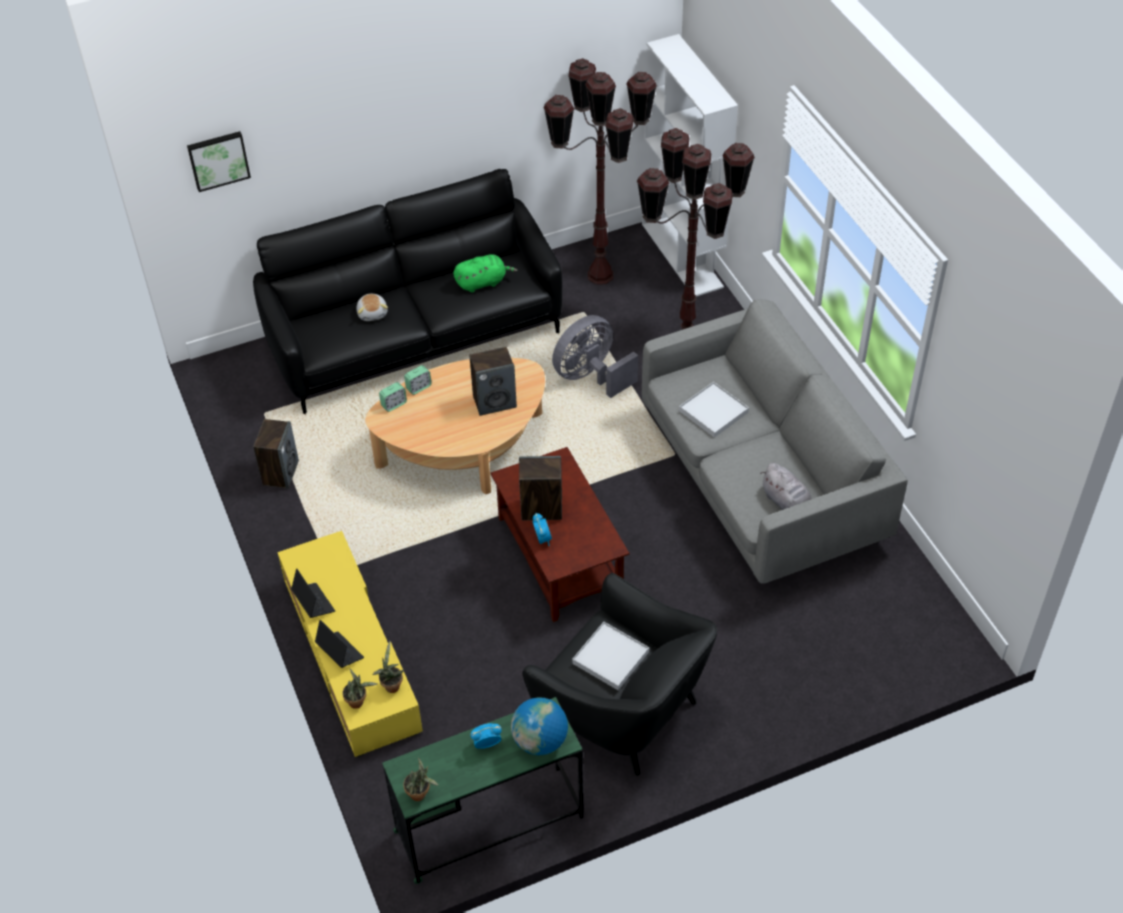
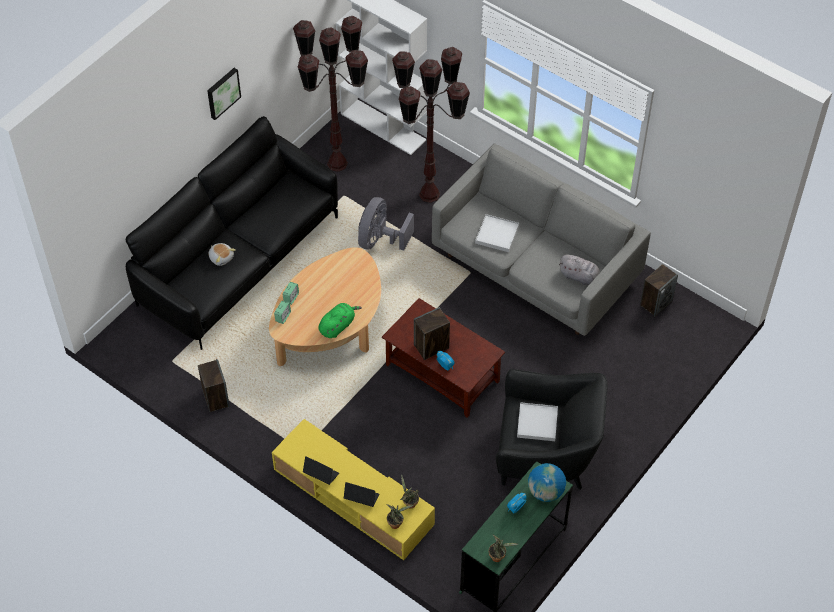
camera: 30 degrees left, 5 degrees up
(218, 160) = (98, 193): picture -> picture (222, 92)
(483, 282) = (282, 204): green plush toy -> green plush toy (338, 326)
(495, 401) = (349, 286): speaker -> speaker (656, 303)

